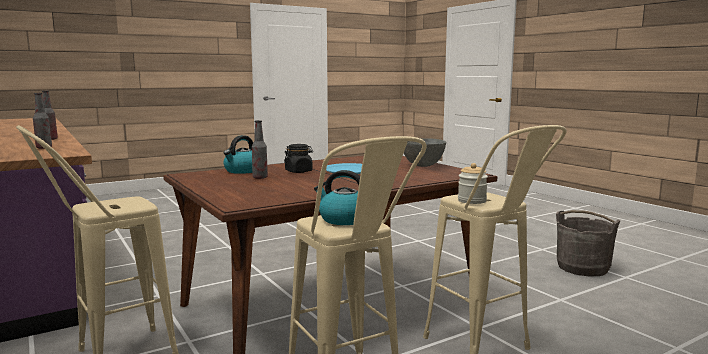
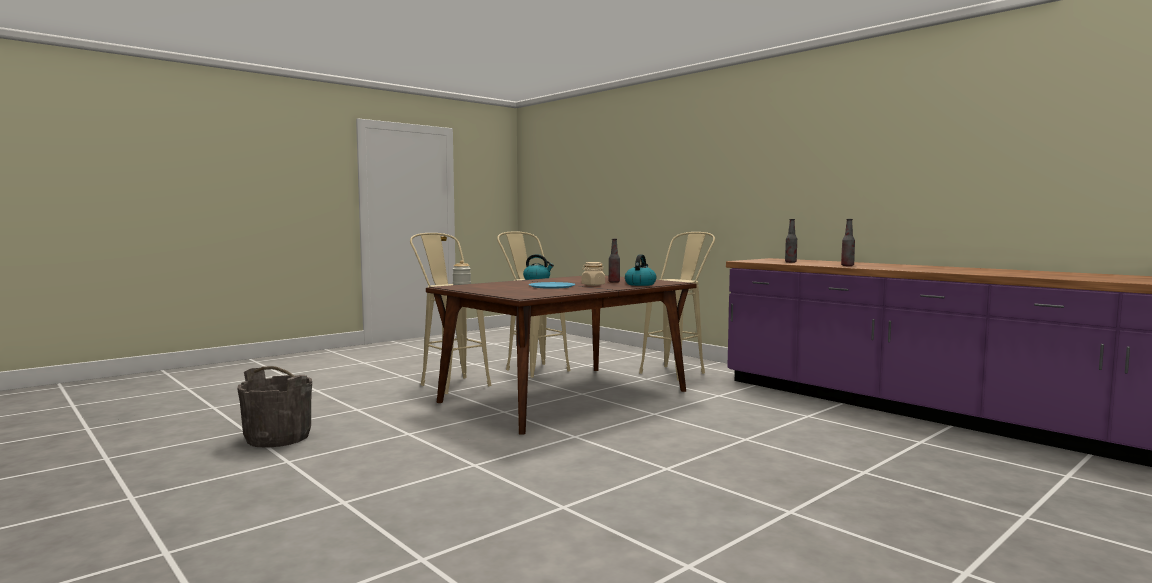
camera: 170 degrees right, 5 degrees down
(299, 171) = (593, 285): black jar -> beige jar
(423, 165) = (484, 290): grey bowl -> none

